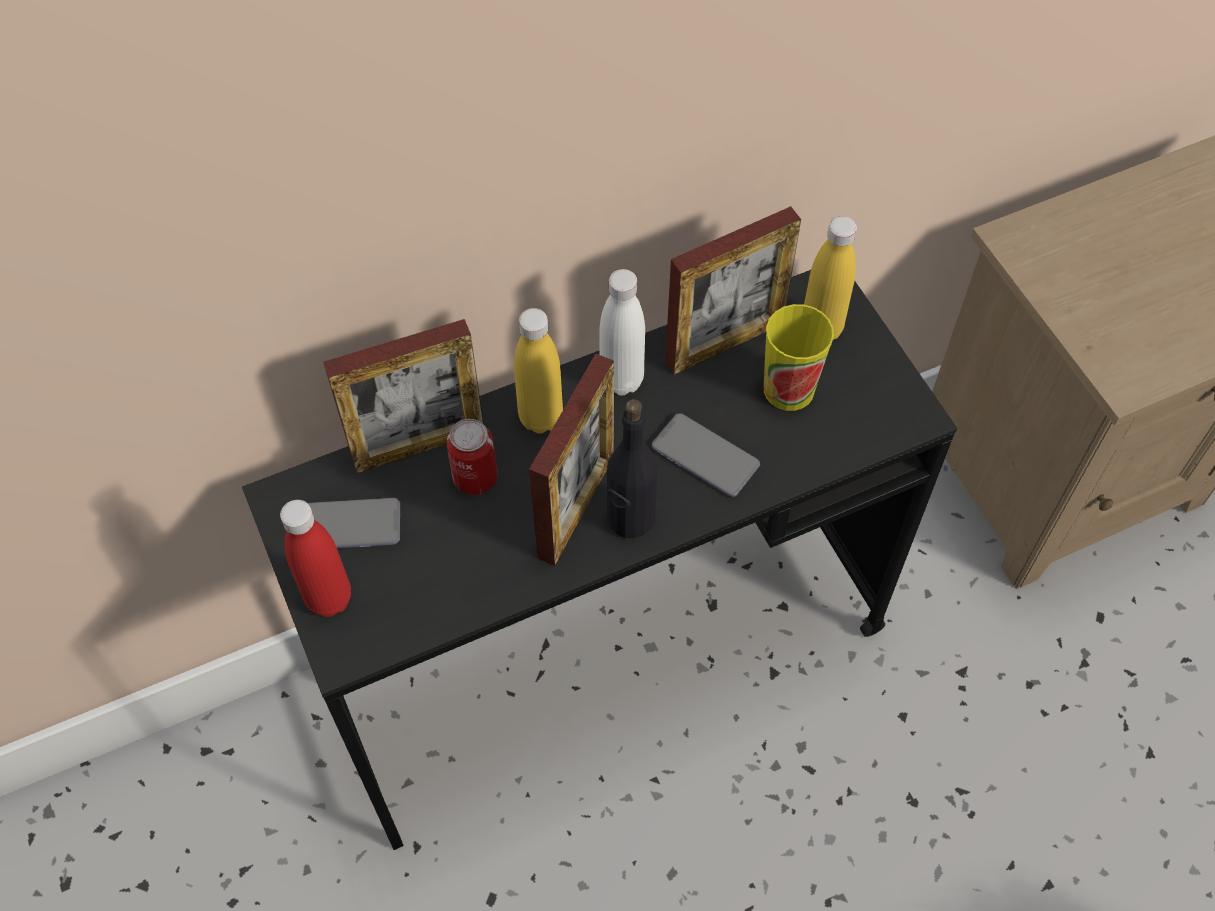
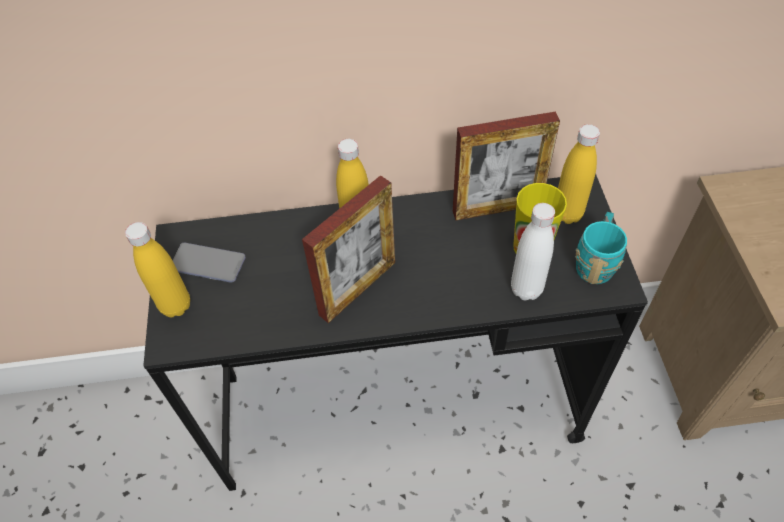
camera: 20 degrees right, 5 degrees down
(329, 598) = (176, 306): red bottle -> yellow bottle
(418, 445) = (273, 225): picture frame -> none
(475, 478) = (300, 254): can -> none
(621, 380) = (419, 216): white bottle -> white bottle (526, 289)
(630, 519) = (391, 305): black bottle -> none
(705, 456) = (457, 277): phone -> none
(877, 389) = (595, 262): none -> turquoise mug

